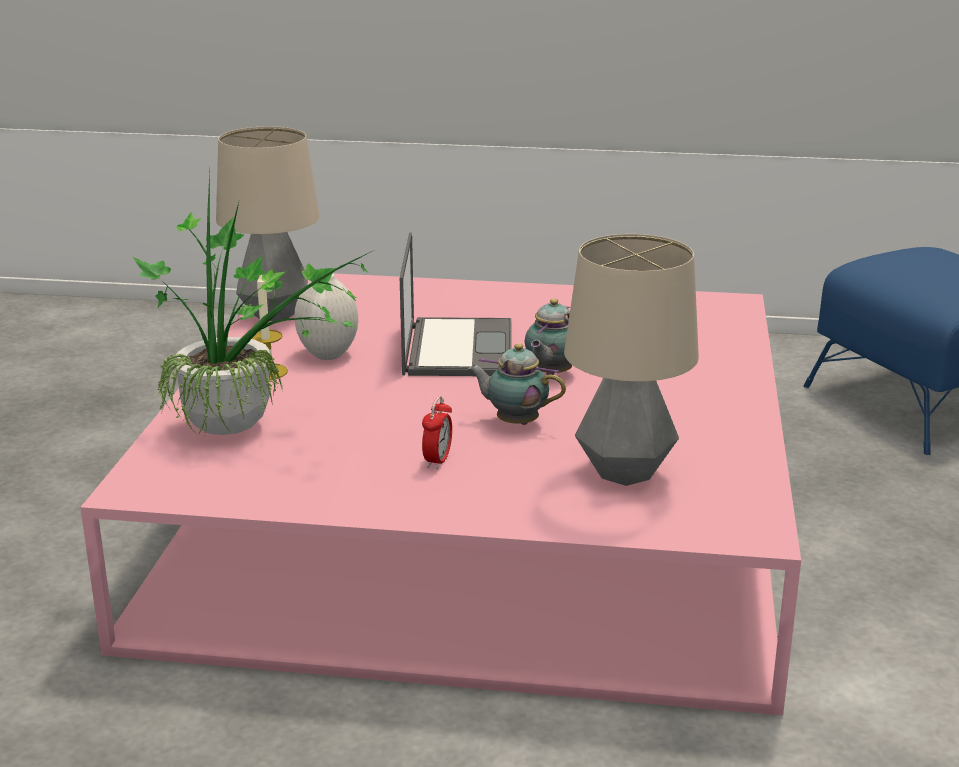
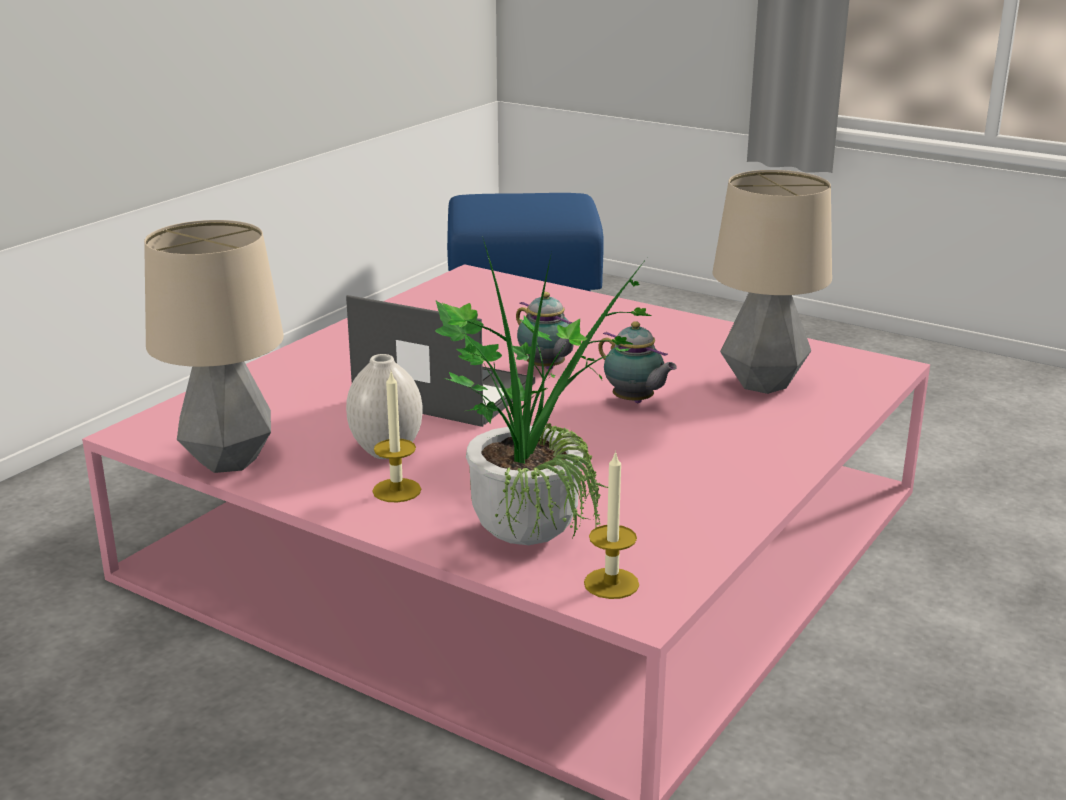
camera: 65 degrees left, 0 degrees up
(167, 472) = (611, 583): none -> candle
(437, 460) = (687, 447): alarm clock -> none
(514, 422) = (634, 402): teapot -> teapot turned 90 degrees counterclockwise

